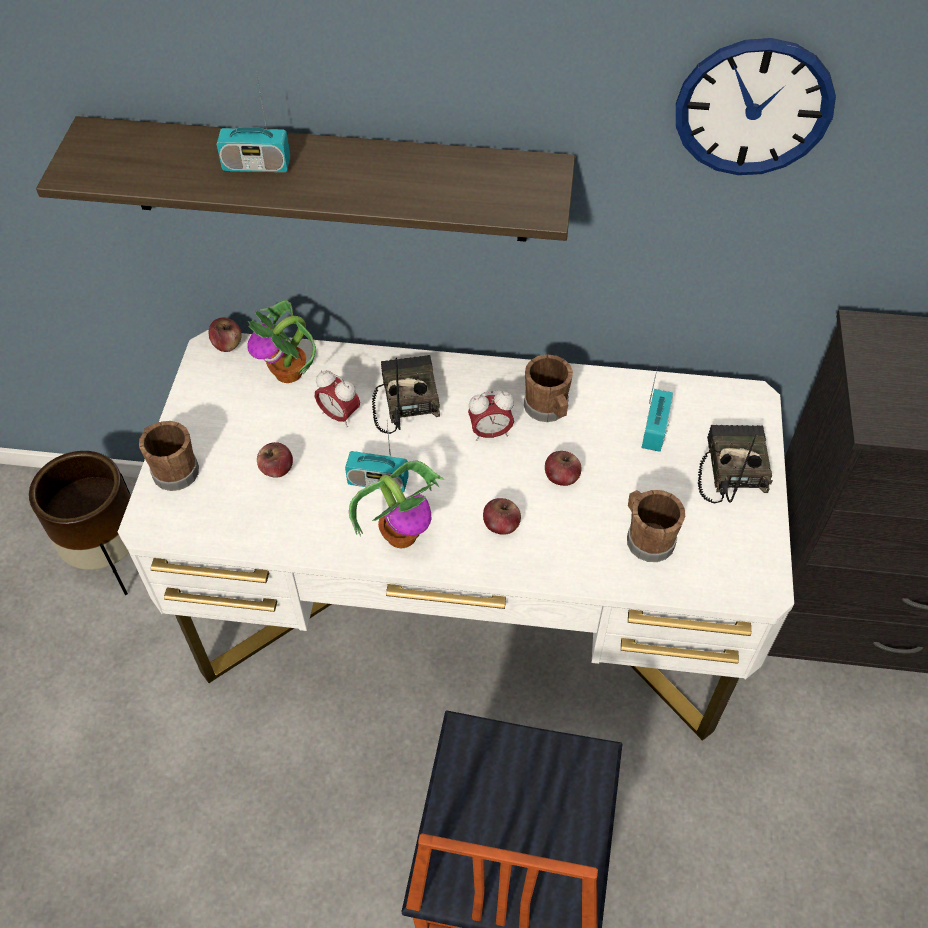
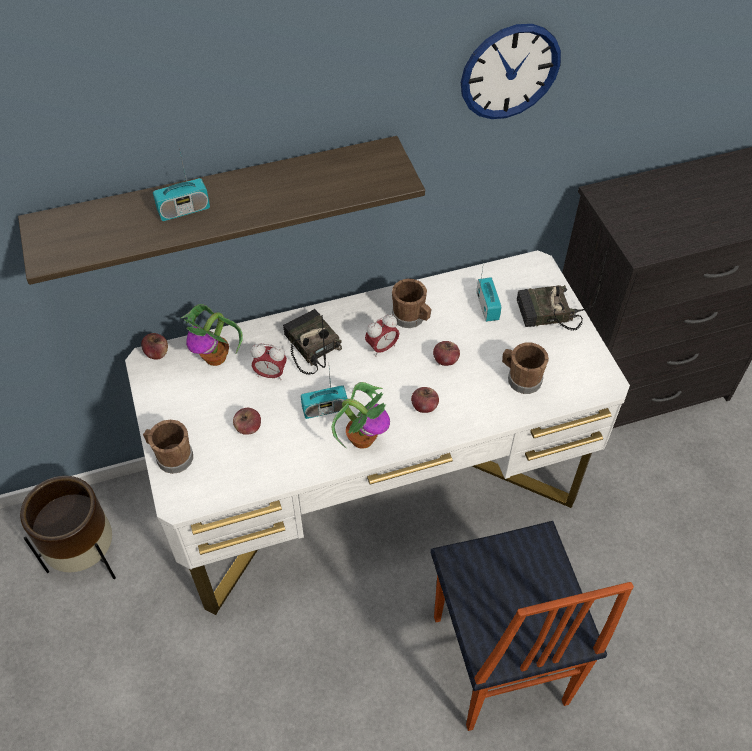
camera: 25 degrees left, 0 degrees up
(730, 468) = (547, 314): radio -> radio turned 75 degrees counterclockwise

